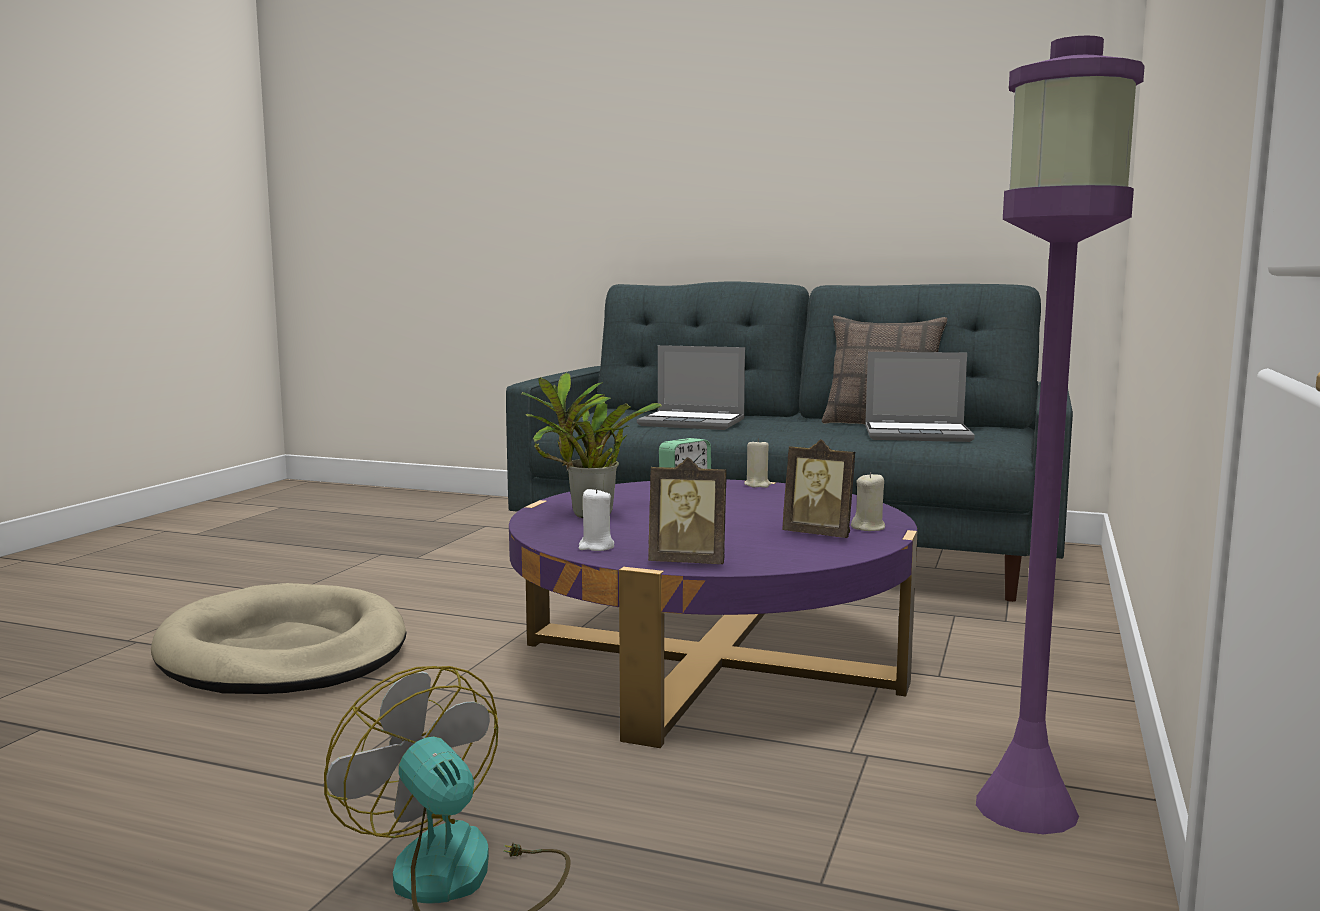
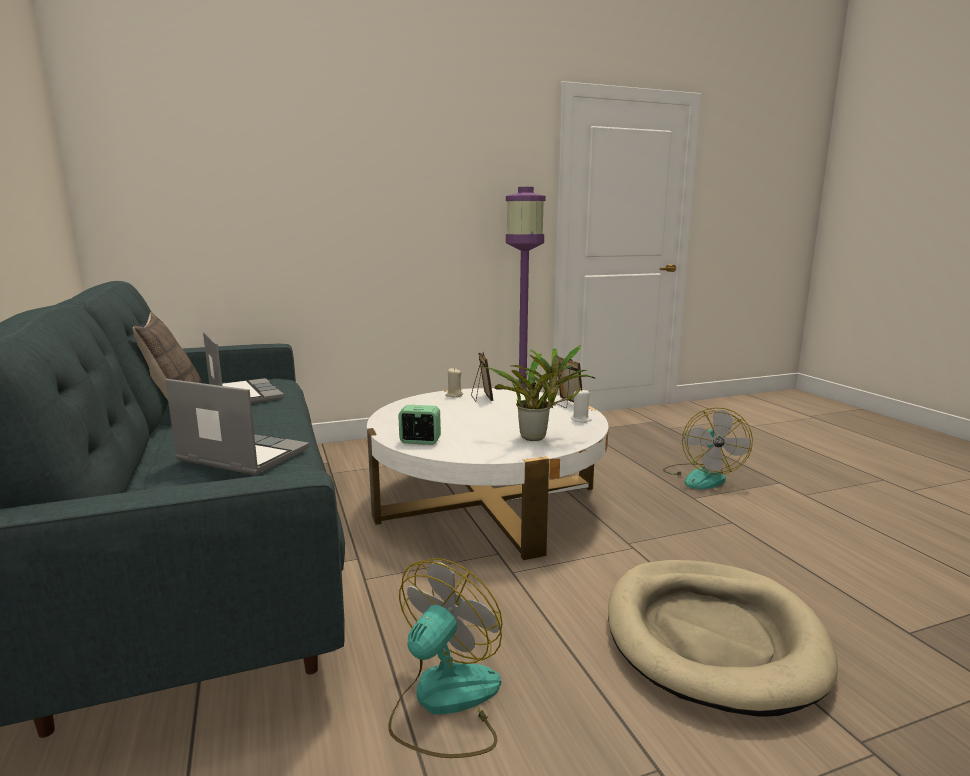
camera: 130 degrees left, 5 degrees up
(453, 571) = (445, 702): none -> fan
(693, 423) = (241, 455): laptop -> laptop turned 45 degrees counterclockwise
(709, 663) = (487, 501): purple coffee table -> white coffee table
(757, 485) = (385, 429): beige candle -> none

